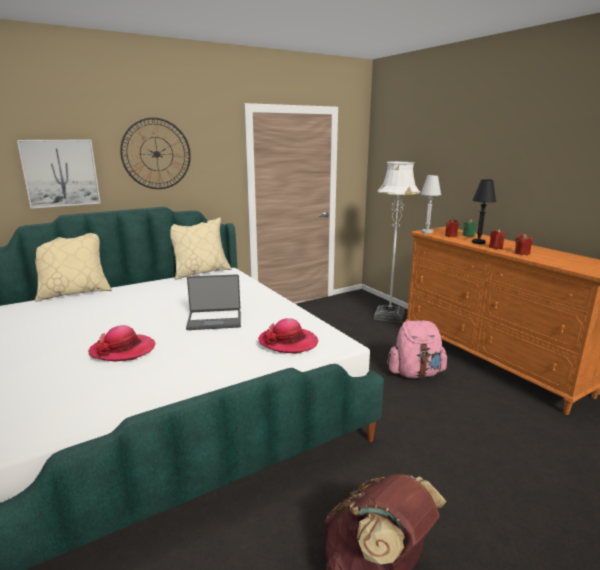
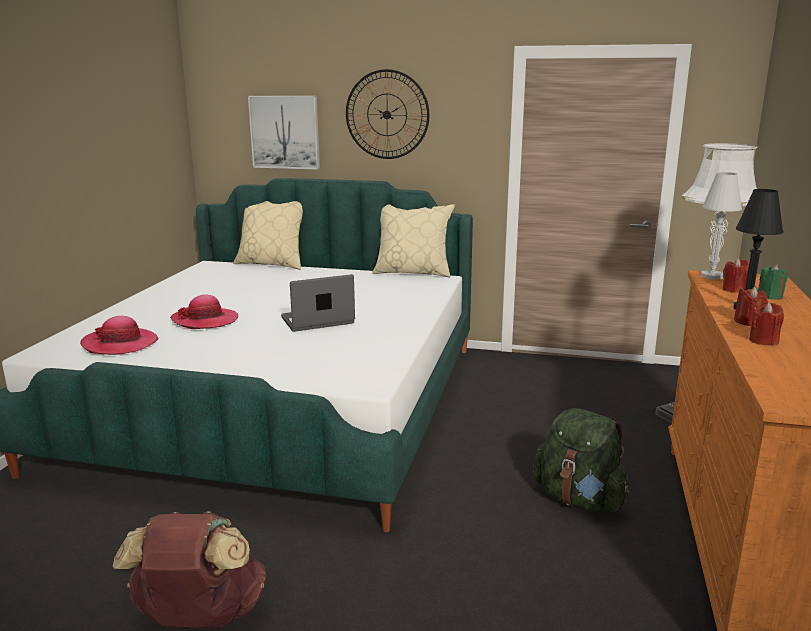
camera: 45 degrees right, 0 degrees up
(214, 320) = (318, 321): laptop -> laptop turned 120 degrees clockwise
(288, 342) = (329, 363): hat -> hat (120, 344)
(415, 373) = (579, 499): pink backpack -> green backpack

